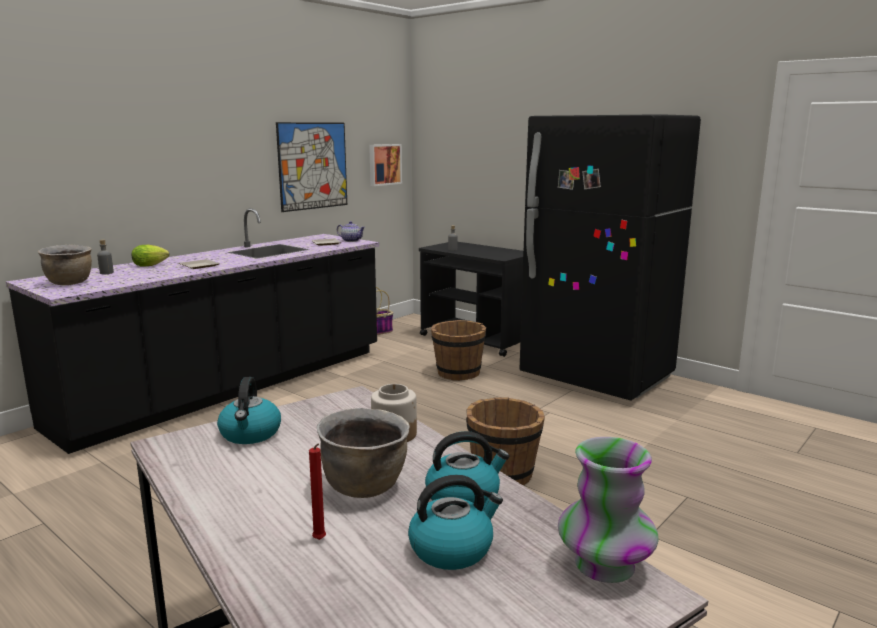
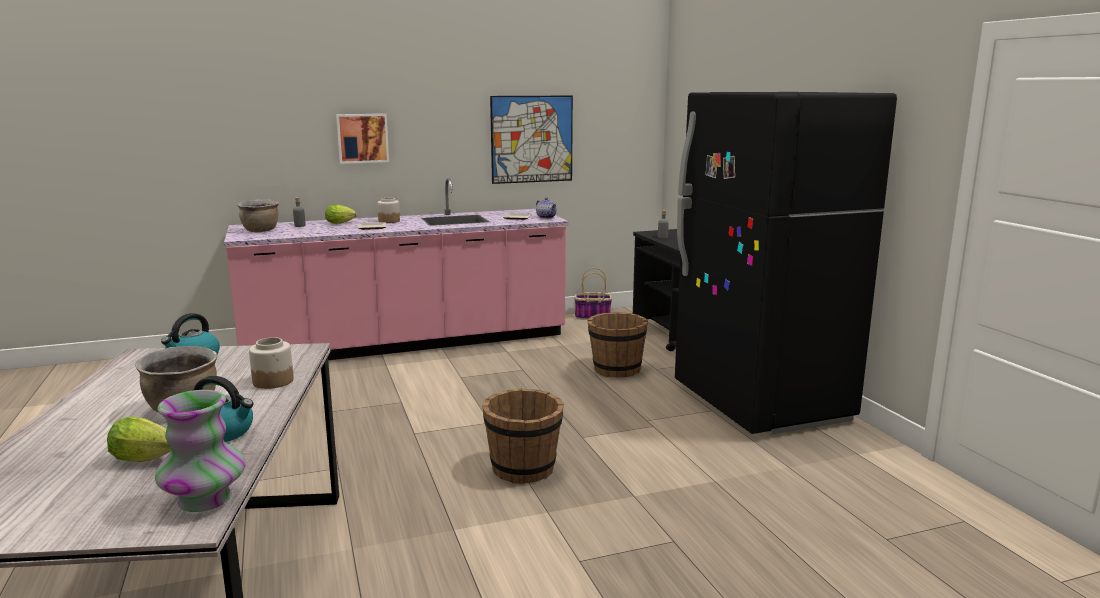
camera: 30 degrees right, 0 degrees up
(201, 258) = (389, 221): none -> jar
(230, 387) = (407, 343): black counter -> pink counter
(320, 541) = (95, 432): red candle -> none
(384, 164) = (624, 140): picture -> picture (362, 138)
(452, 548) = (148, 459): kettle -> lettuce

